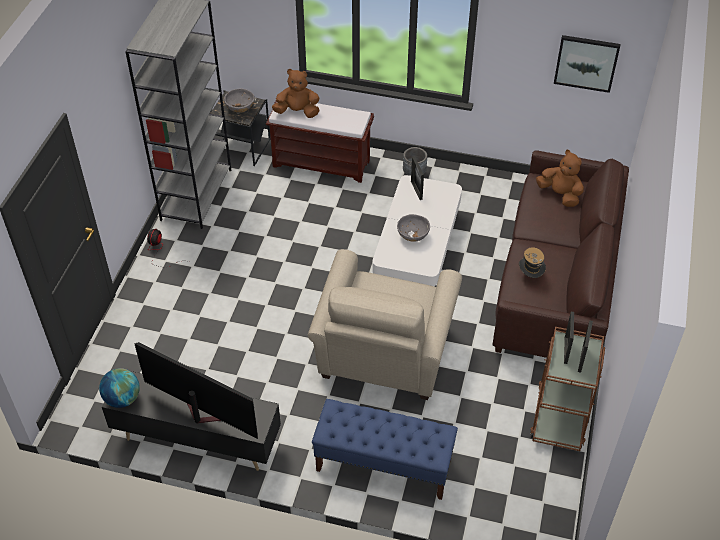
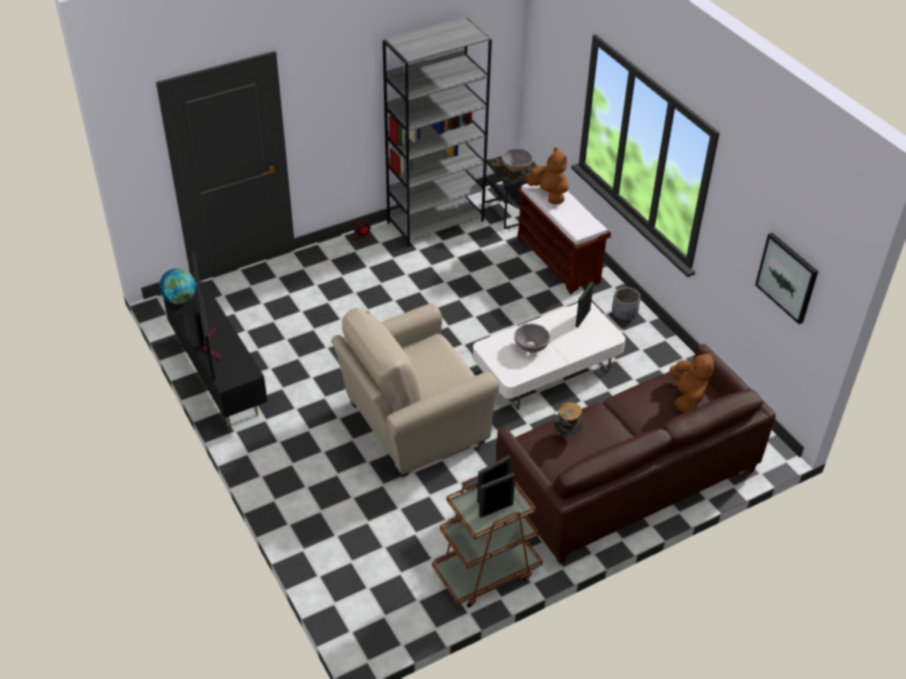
camera: 45 degrees right, 5 degrees down
(383, 465) = (310, 492): blue bench -> none

